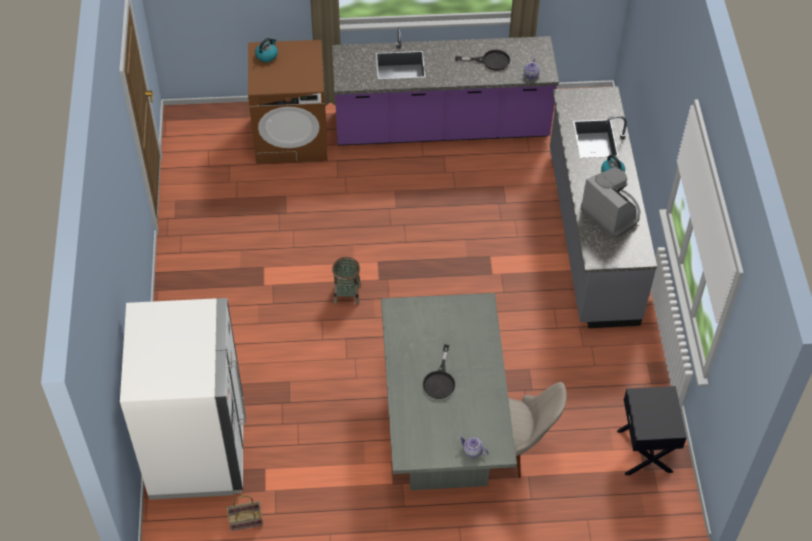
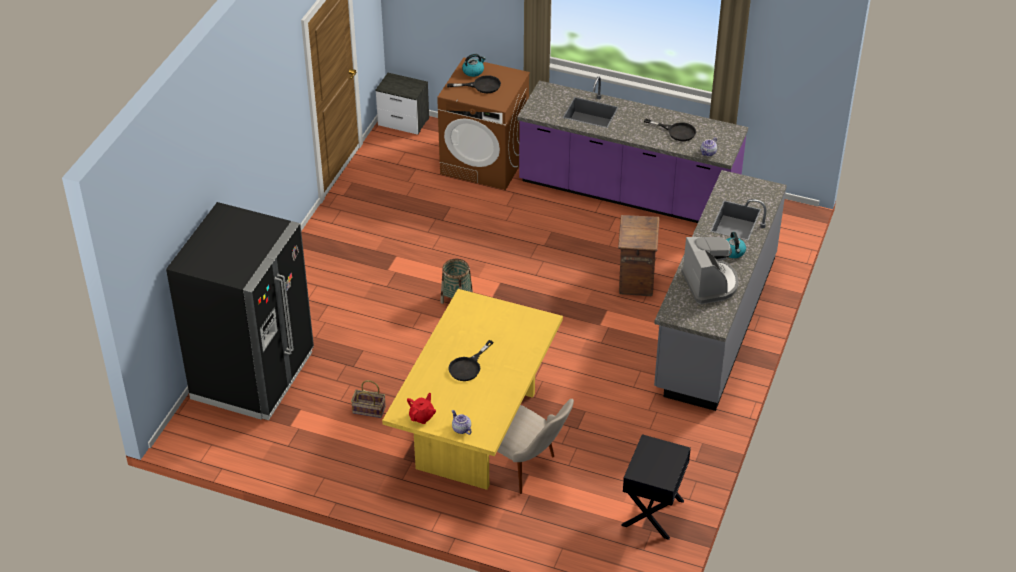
camera: 25 degrees right, 10 degrees down
(189, 117) = (404, 122): none -> nightstand
(198, 449) = (253, 376): white fridge -> black fridge
(245, 521) = (258, 442): basket -> basket (368, 410)
(284, 69) = (481, 86): none -> black frying pan
(428, 452) = (422, 416): none -> red teapot
(444, 427) = (477, 431): grey dining table -> yellow dining table
(498, 215) = (636, 280): none -> crate

